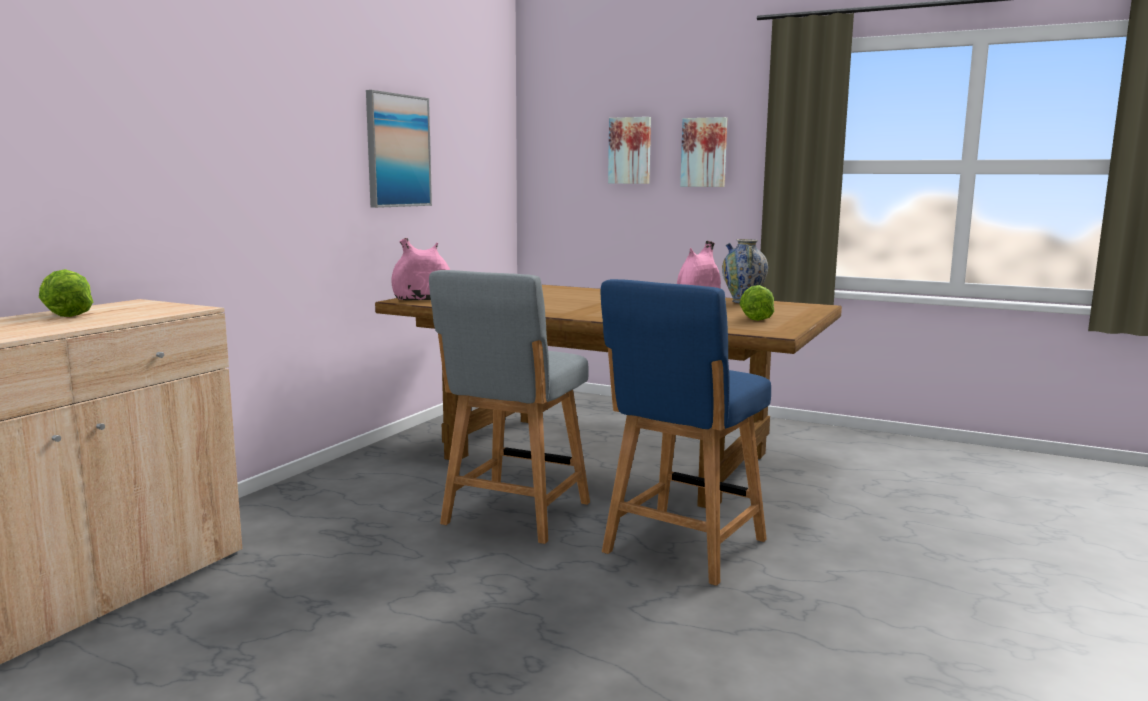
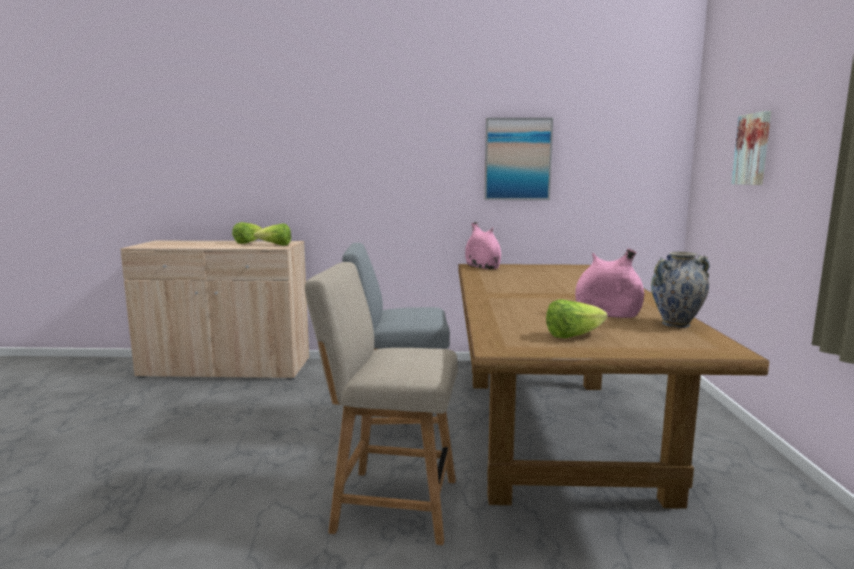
camera: 65 degrees right, 0 degrees up
(162, 308) = (276, 245): none -> lettuce
(681, 549) = (389, 504): blue chair -> beige chair
(704, 152) = (807, 148): picture -> none

